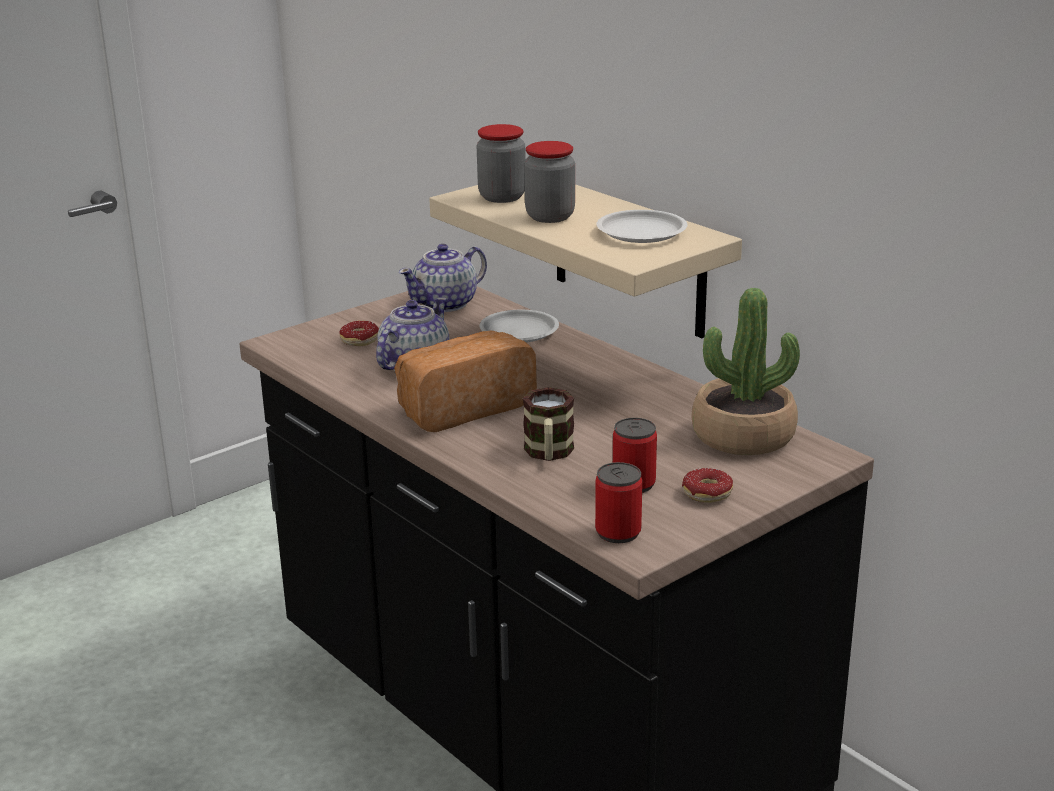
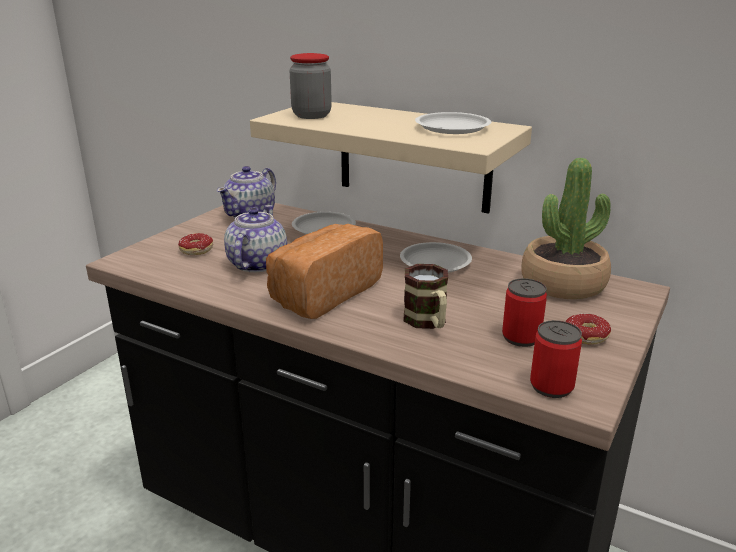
camera: 20 degrees left, 0 degrees up
(550, 217) = (366, 124): jar -> none
(615, 390) = (435, 262): none -> white plate

